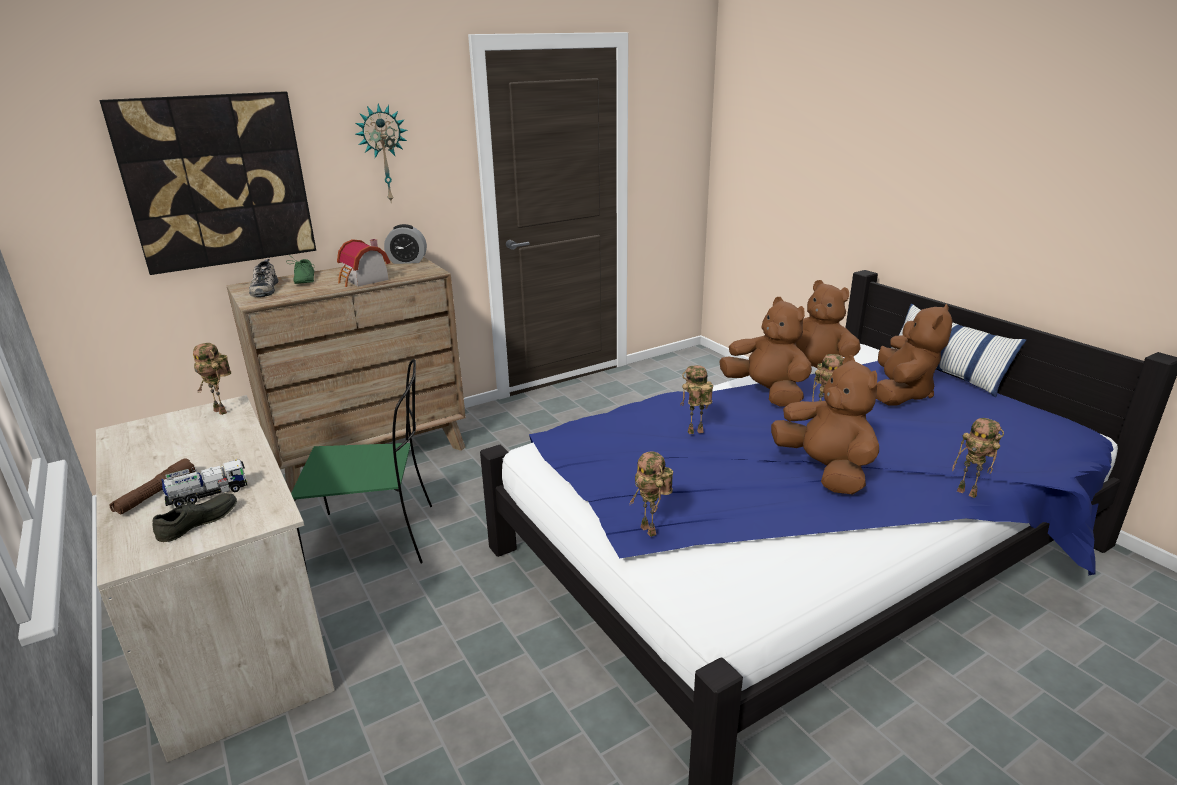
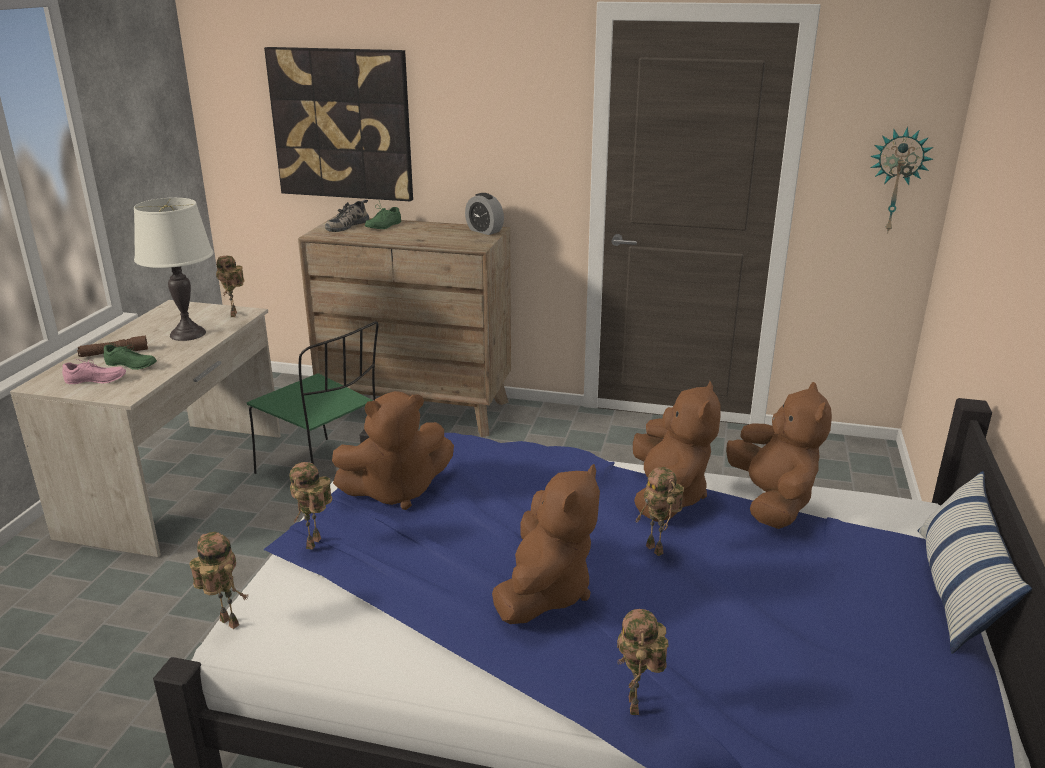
camera: 45 degrees right, 0 degrees up
(199, 523) = (95, 381): grey shoe -> pink shoe
(207, 445) = (187, 334): none -> white table lamp
(208, 494) = (130, 366): toy truck -> green shoe
(364, 280) = (416, 238): toy house -> none
(383, 154) = (488, 119): wall clock -> wall clock (896, 180)
(695, 433) = (513, 494): toy robot -> toy robot (226, 623)
(901, 393) = (823, 578): brown plush toy -> brown plush toy (396, 491)

